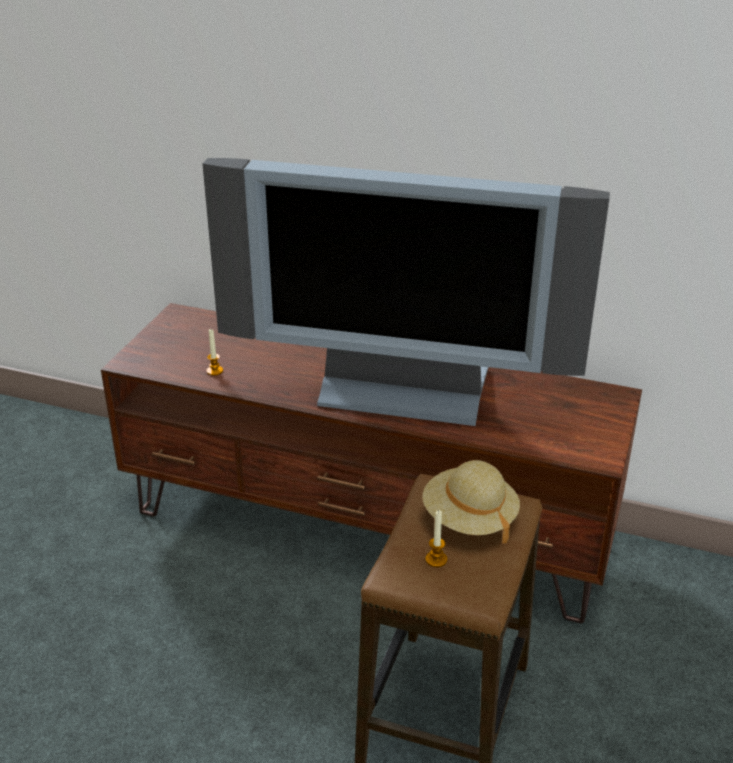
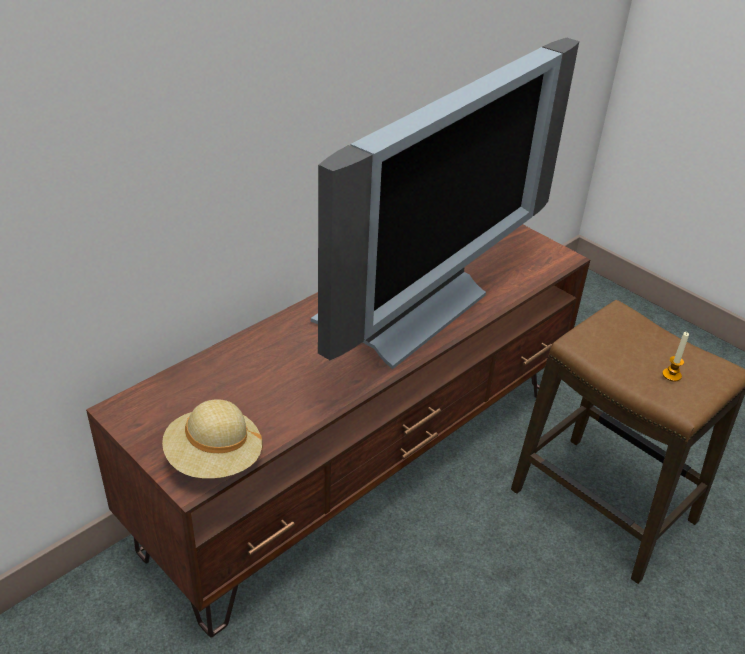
camera: 65 degrees left, 5 degrees up
(214, 371) = (272, 417): candle -> none
(469, 519) = (623, 341): beige hat -> beige hat (214, 459)

